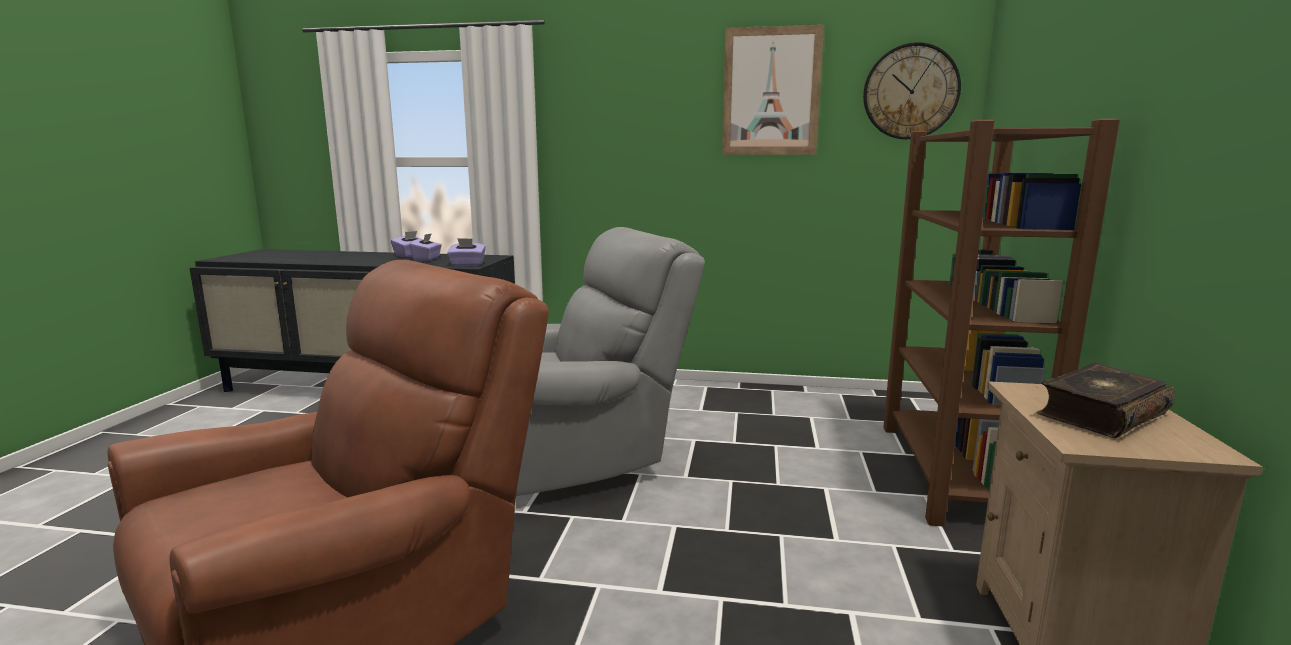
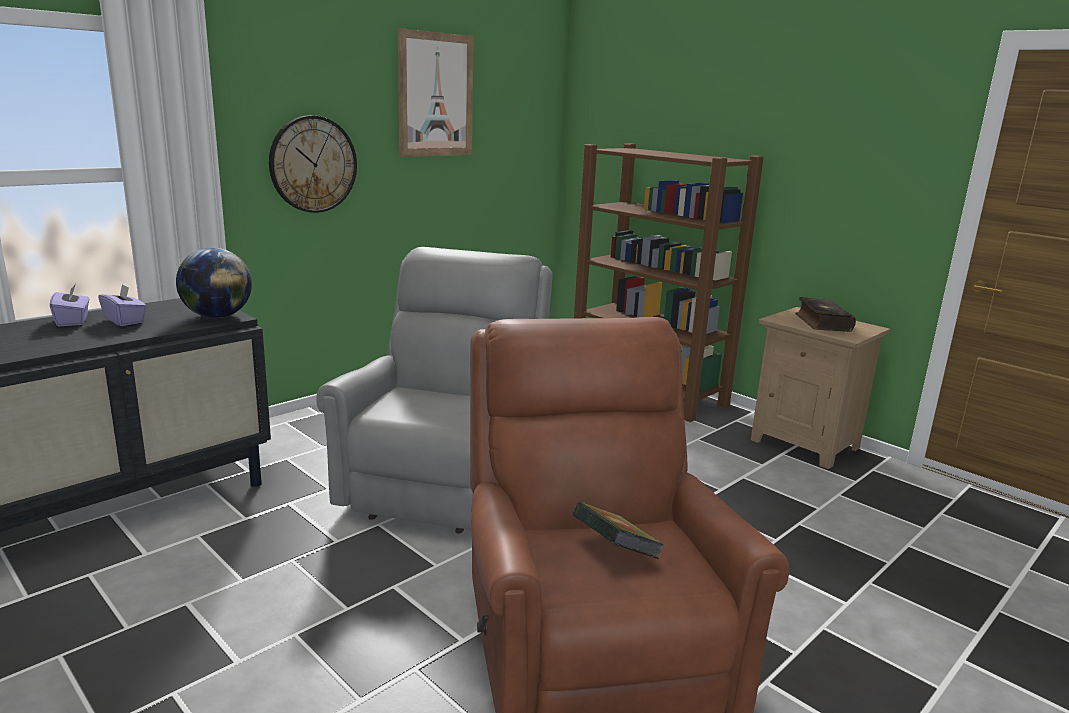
camera: 55 degrees left, 5 degrees up
(262, 502) = (615, 553): none -> book
(467, 264) = (217, 316): purple tissue box -> globe
(910, 92) = (527, 100): wall clock -> wall clock (313, 164)

